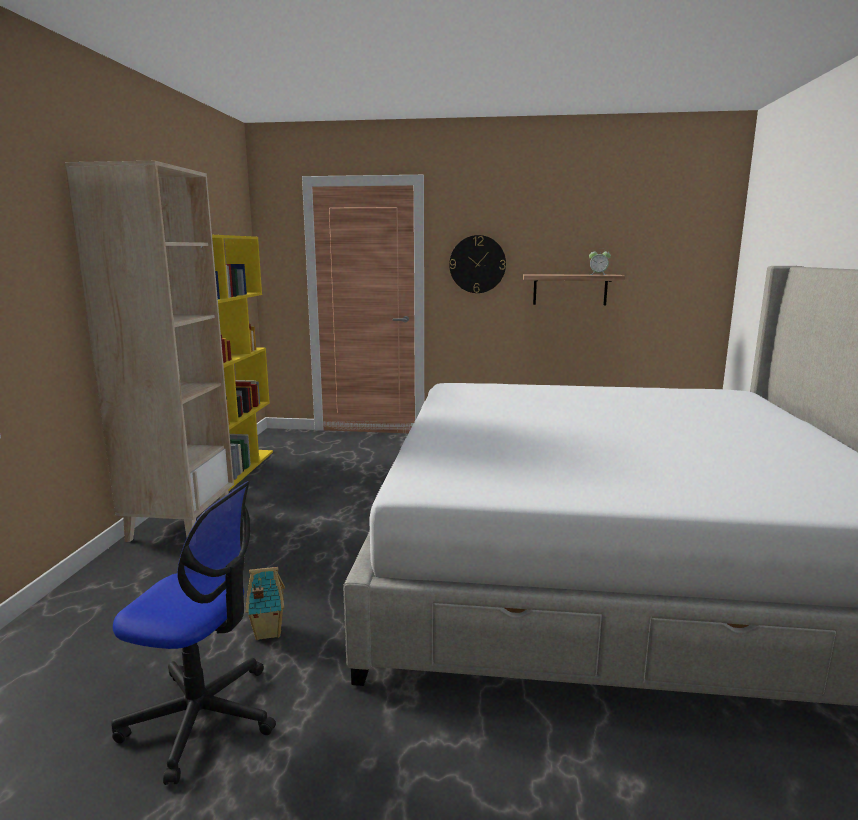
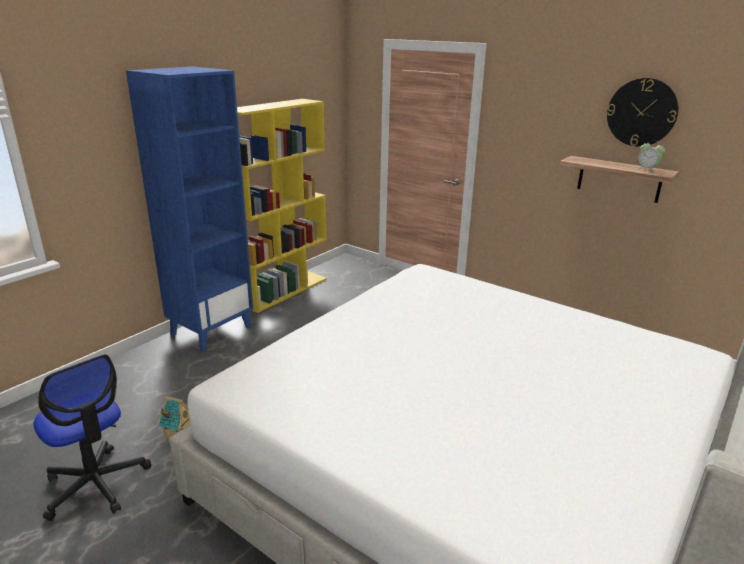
camera: 30 degrees right, 10 degrees up
(180, 524) = (211, 330): beige bookcase -> blue bookcase
(477, 264) = (527, 139): wall clock -> wall clock (641, 112)

